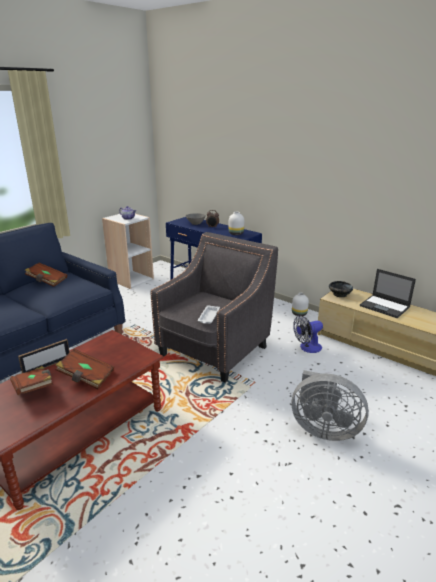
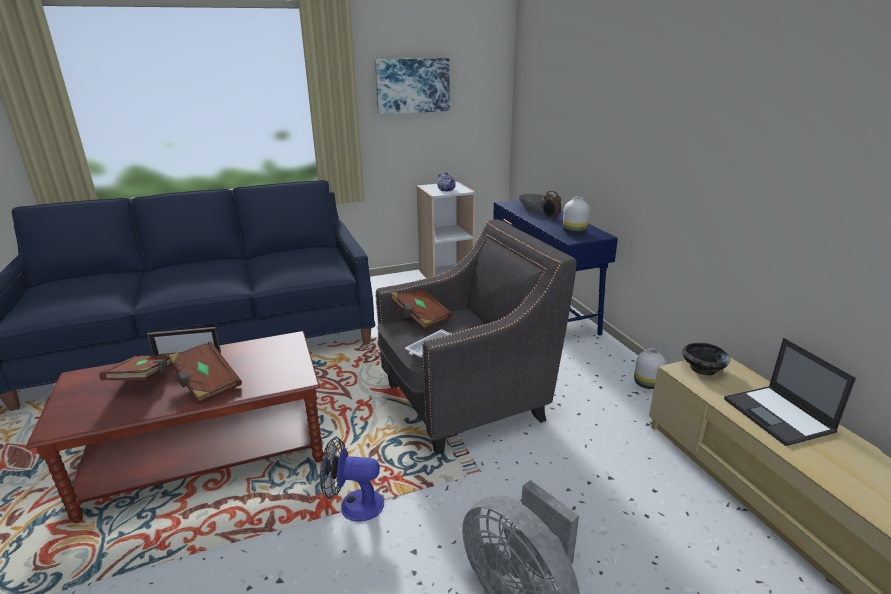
camera: 30 degrees right, 0 degrees up
(47, 281) = (293, 252): brown book -> brown book (420, 317)
(92, 145) = (412, 85): none -> picture
(307, 348) = (613, 445): fan -> fan (353, 504)

